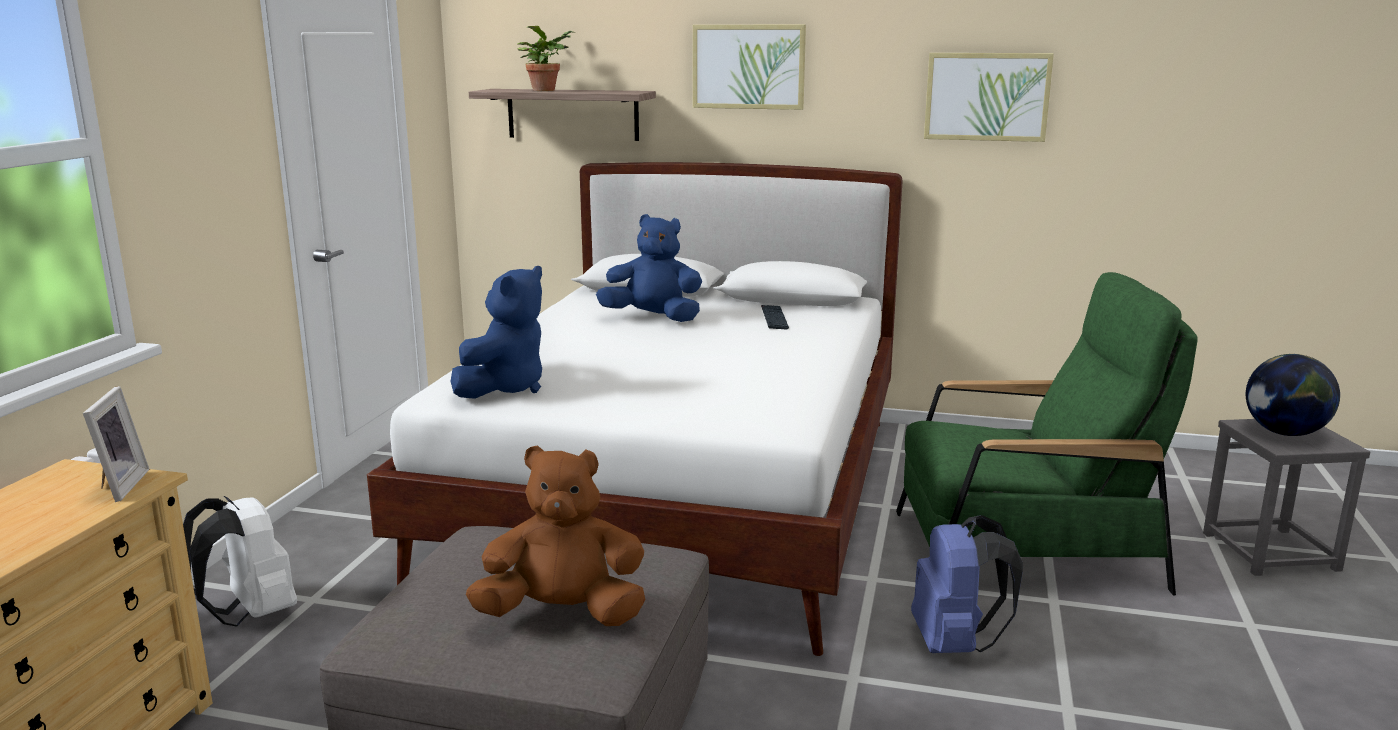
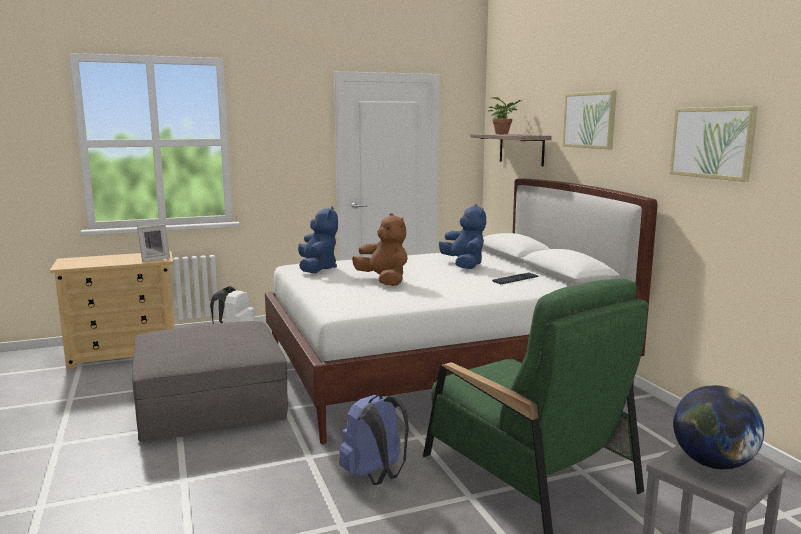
camera: 55 degrees right, 5 degrees down
(505, 387) = (317, 269): blue plush toy -> blue plush toy turned 90 degrees counterclockwise
(563, 614) = (188, 348): brown plush toy -> brown plush toy (384, 281)

